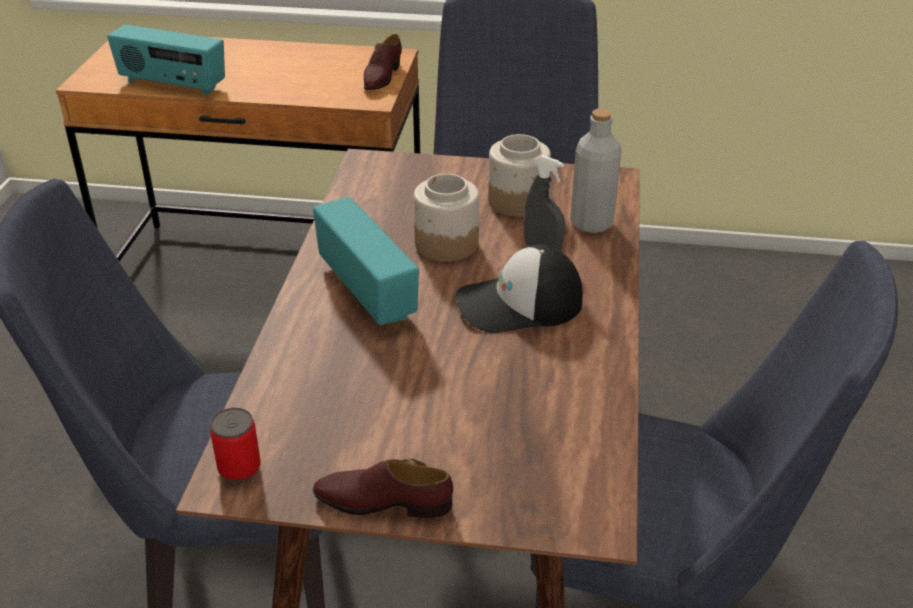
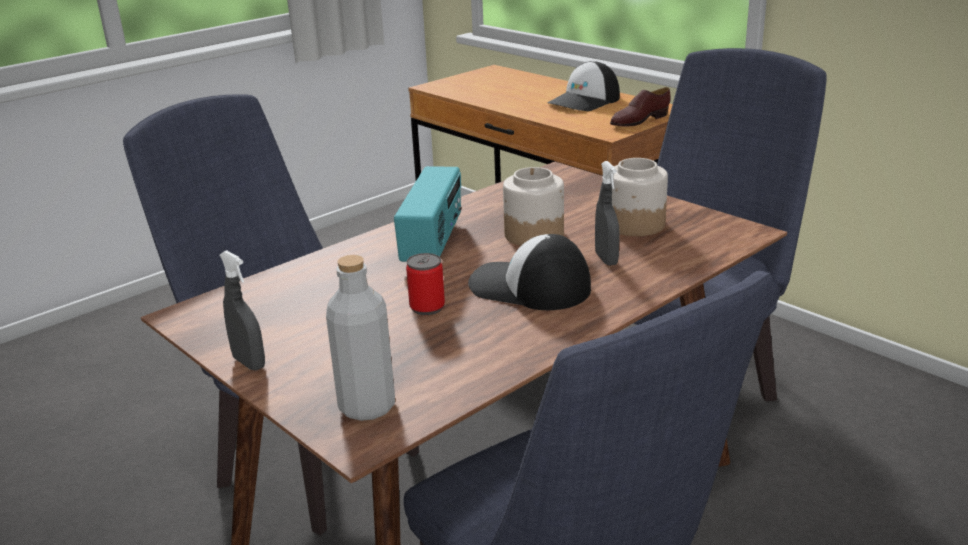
camera: 40 degrees right, 10 degrees down
(172, 85) = (481, 97): radio -> none
(239, 468) = (203, 310): can -> can (427, 307)
(294, 63) = (585, 101): none -> cap
(383, 502) = (249, 363): brown shoe -> grey spray bottle
(591, 223) = (677, 255): grey bottle -> grey bottle (367, 406)

